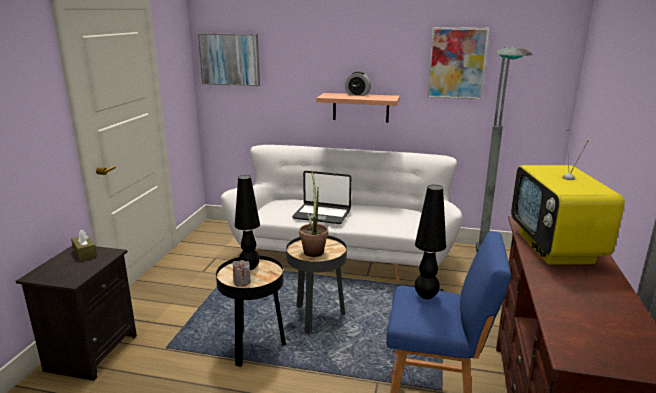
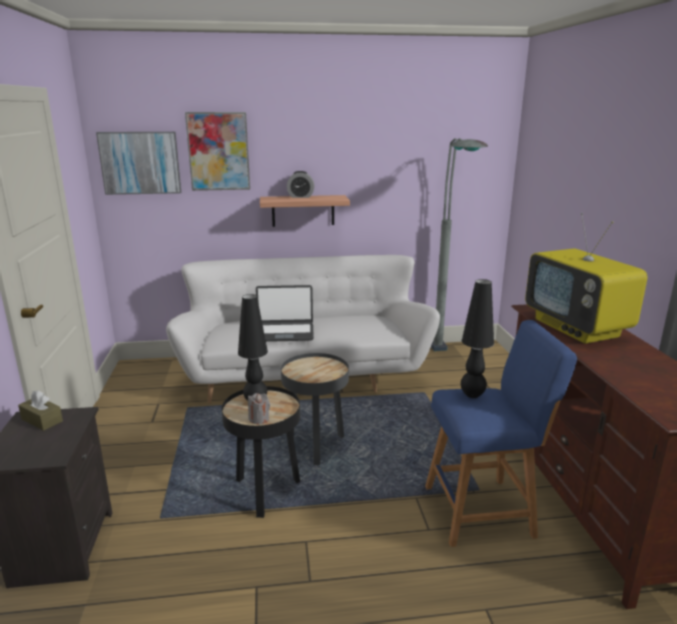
camera: 20 degrees left, 0 degrees up
(313, 250) = (311, 371): potted plant -> none
(457, 63) = (402, 158): picture -> picture (218, 151)

